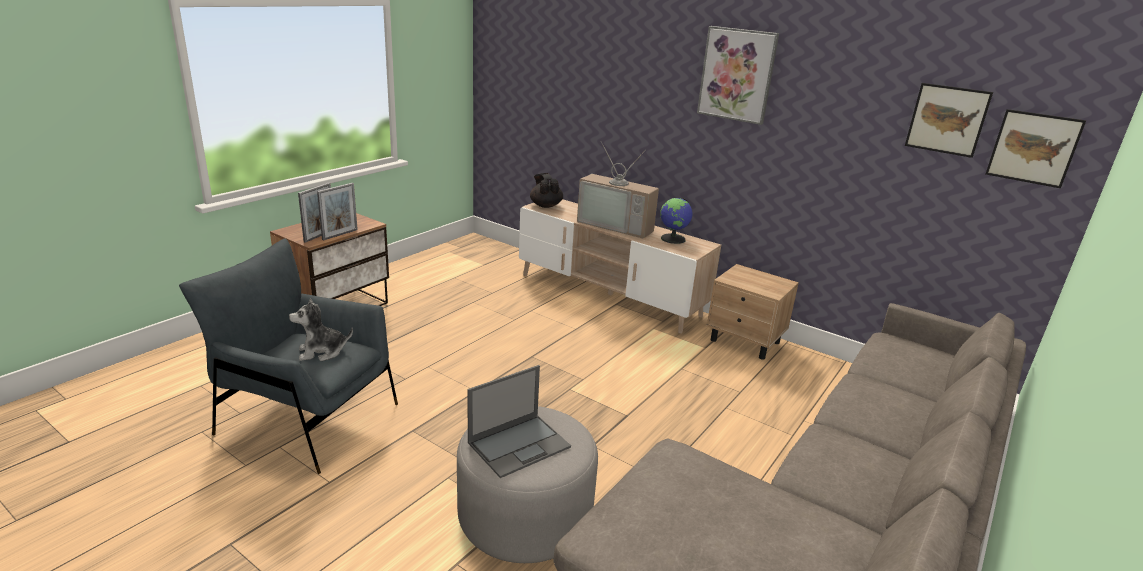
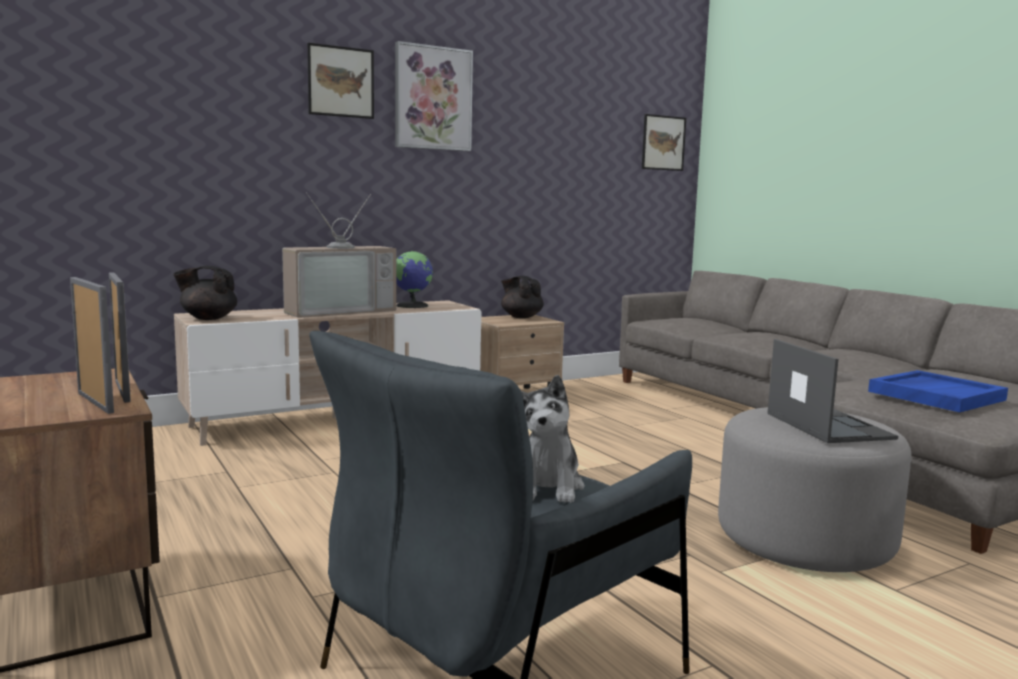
camera: 65 degrees left, 15 degrees down
(672, 510) = (935, 395): none -> blue tray
(773, 281) = (521, 317): none -> black teapot
(947, 119) = (611, 127): picture -> picture (341, 82)

